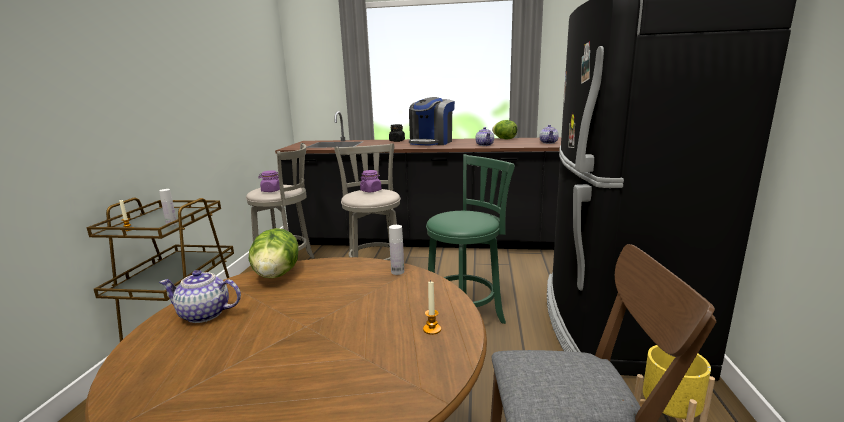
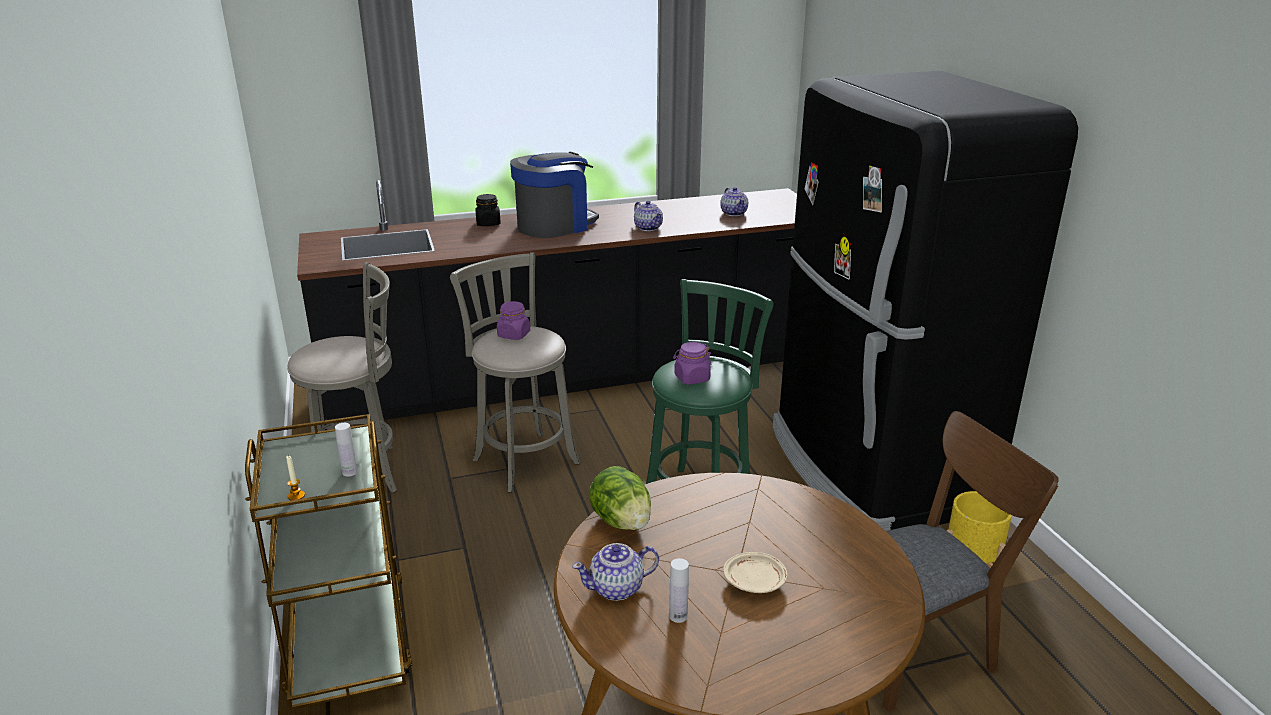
camera: 25 degrees left, 10 degrees up
(271, 190) = (339, 357): purple jar -> purple jar (691, 378)
(311, 336) = (755, 581): none -> beige plate
(397, 272) = (748, 487): white bottle -> white bottle (678, 616)
(431, 142) = (555, 225): coffee machine -> coffee machine turned 135 degrees counterclockwise
(432, 329) = (849, 546): candle -> none
(504, 139) = (659, 205): lettuce -> none

